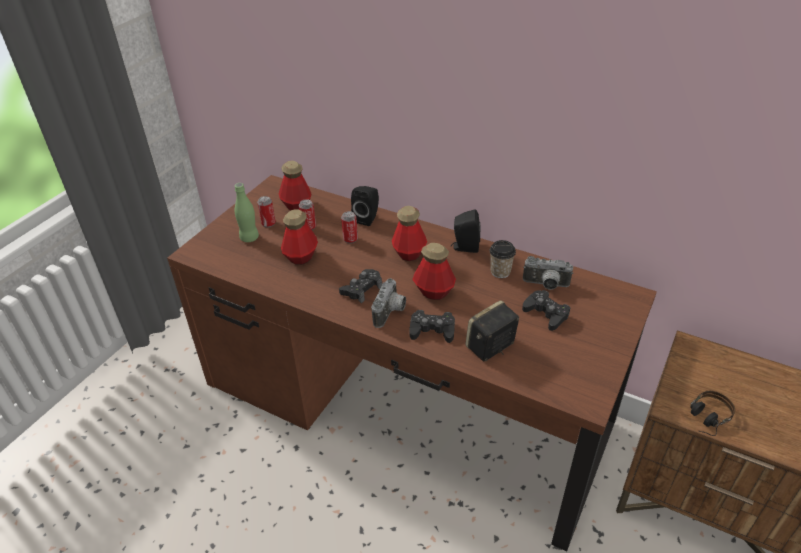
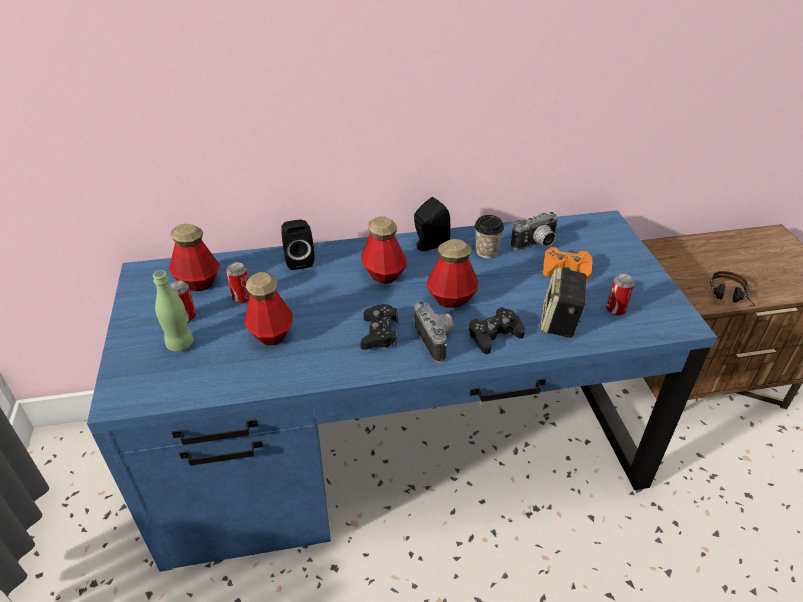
camera: 40 degrees left, 0 degrees up
(350, 239) = (306, 289): can -> can (615, 310)
(404, 403) = (400, 450): brown desk -> blue desk
(546, 314) = (566, 269): black game controller -> orange game controller

